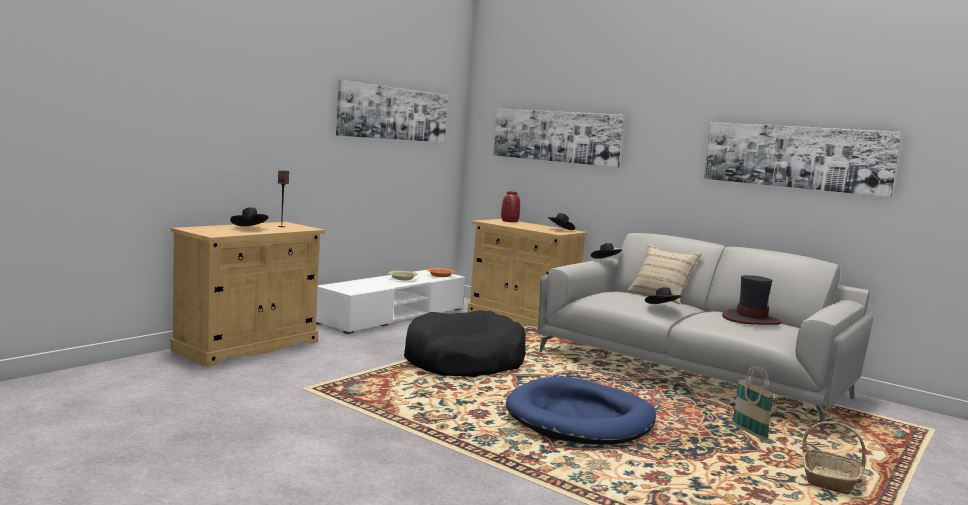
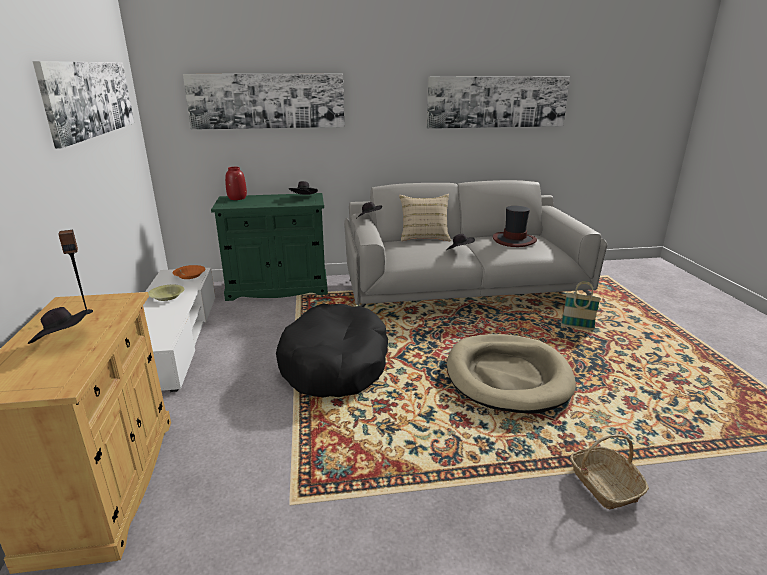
camera: 45 degrees left, 15 degrees up
(521, 319) = (278, 288): beige cabinet -> green cabinet
(580, 418) = (507, 376): blue dog bed -> beige dog bed
(830, 480) = (662, 343): basket -> basket (604, 484)

